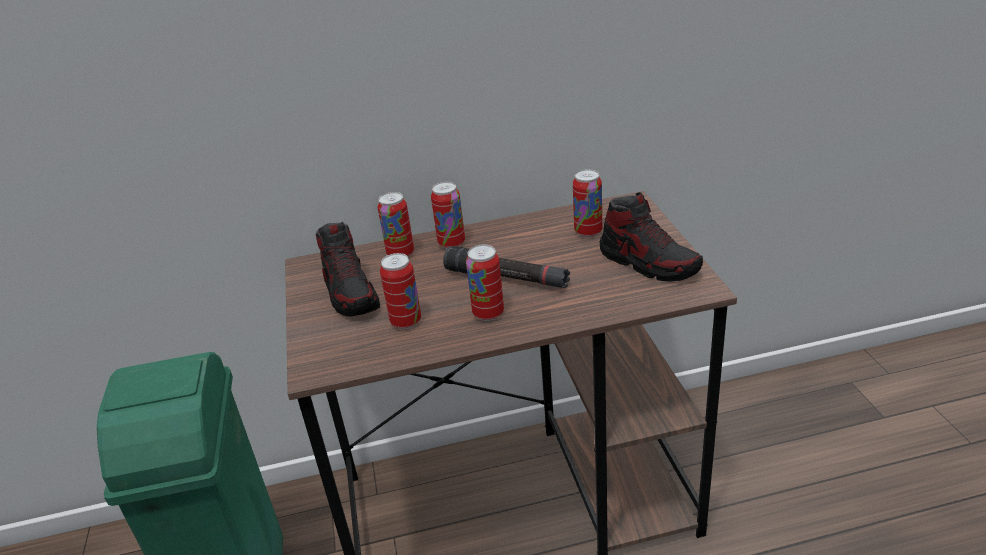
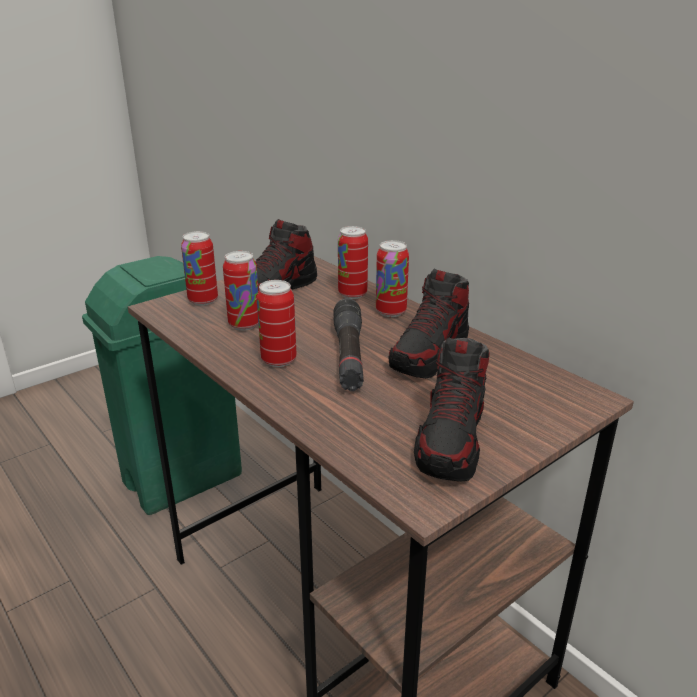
camera: 60 degrees right, 5 degrees down
(533, 243) = (430, 354): none -> shoe
(588, 232) = (485, 382): can -> can (203, 301)

